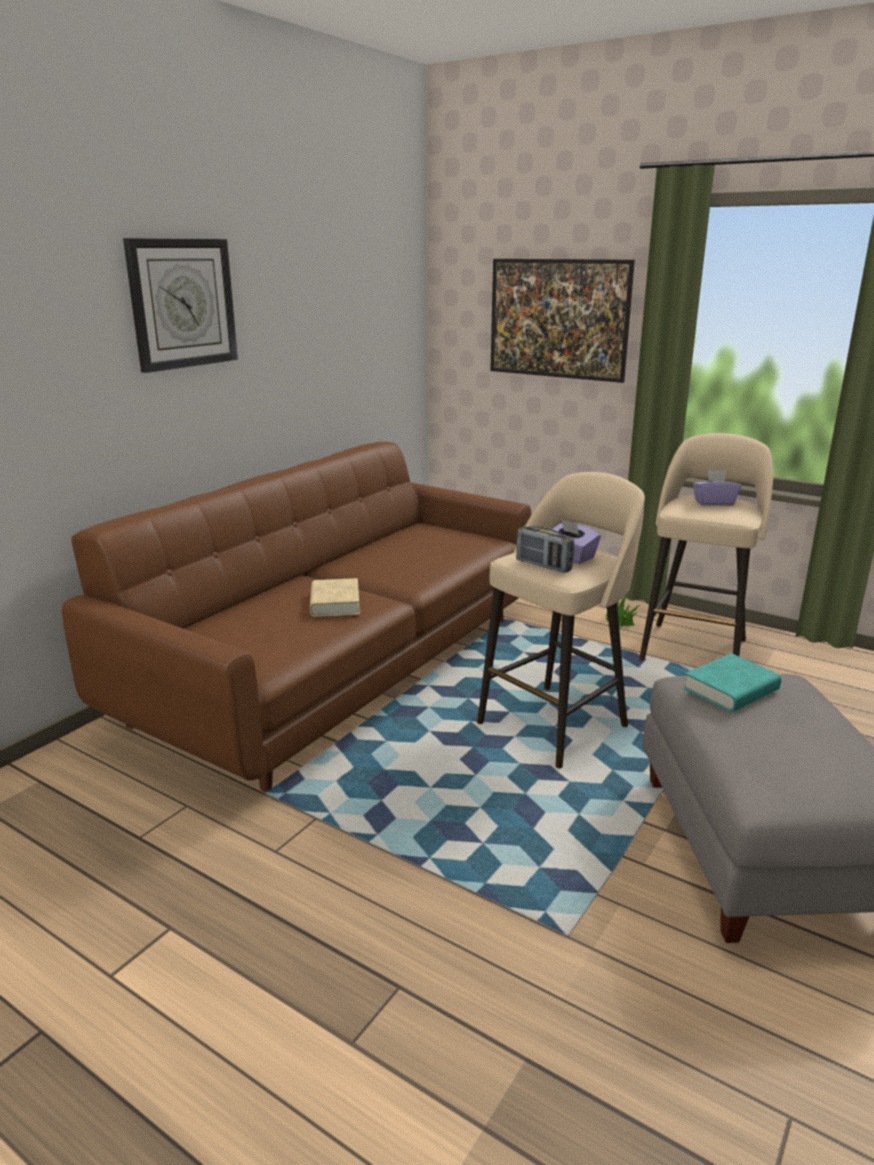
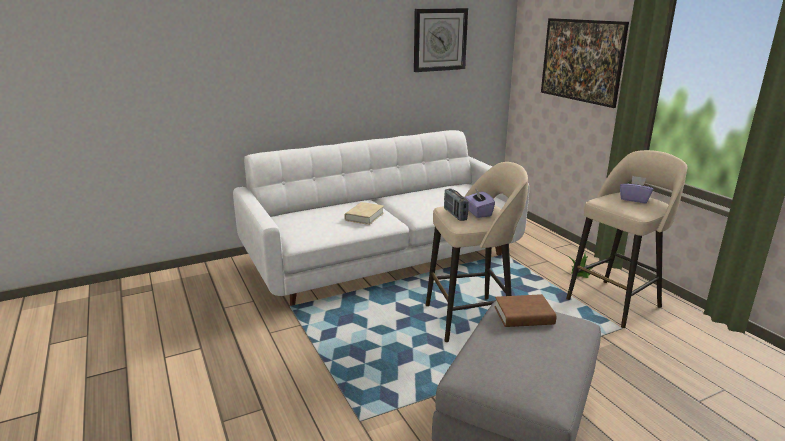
camera: 30 degrees right, 0 degrees up
(182, 303) = (324, 42): wall clock -> wall clock (439, 40)
(336, 665) = (383, 256): brown sofa -> white sofa
(731, 690) = (524, 316): turquoise book -> brown book

